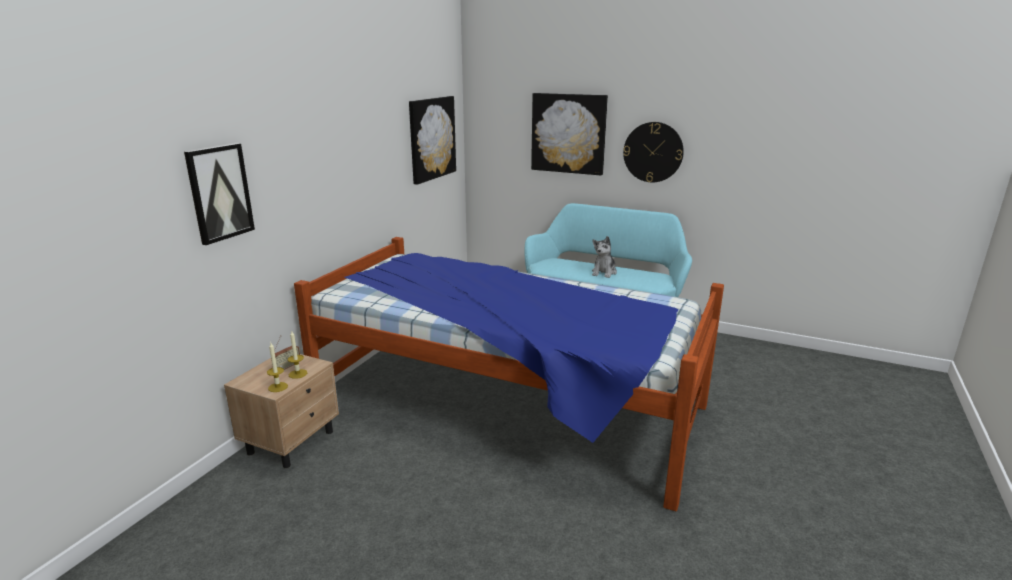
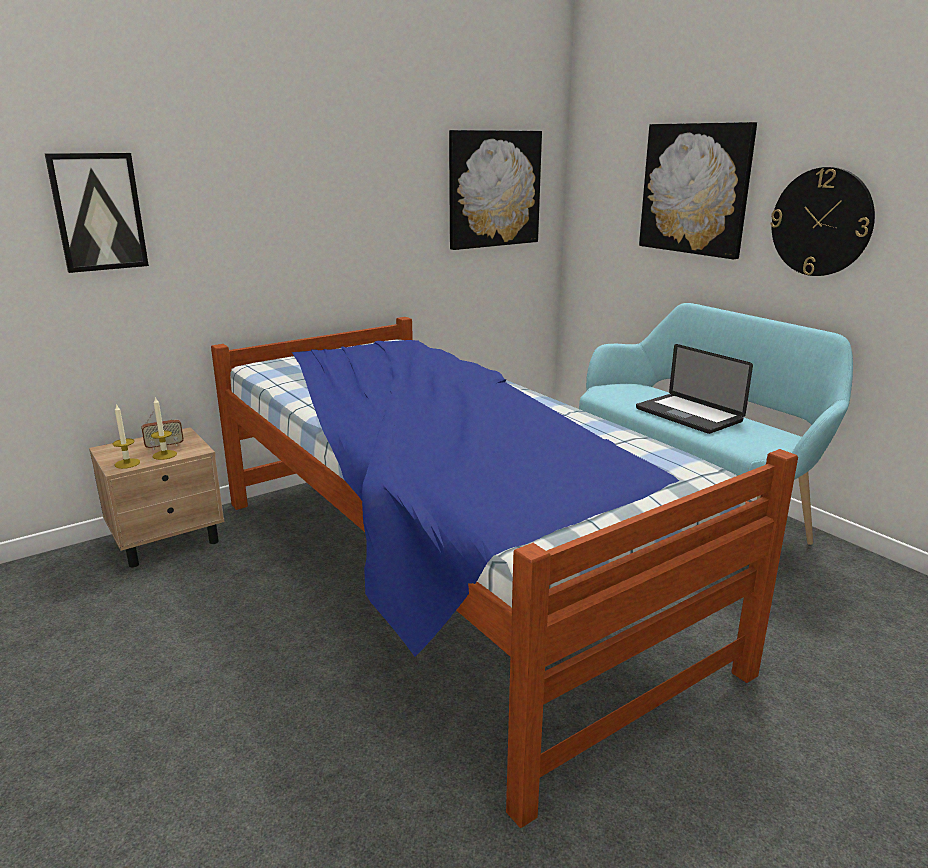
camera: 30 degrees right, 0 degrees up
(604, 272) = (688, 415): plush toy -> laptop

